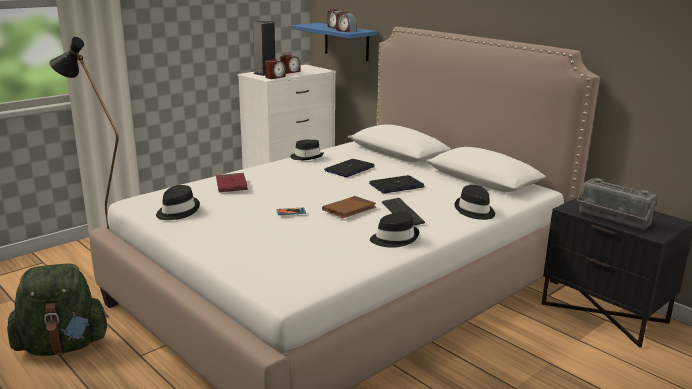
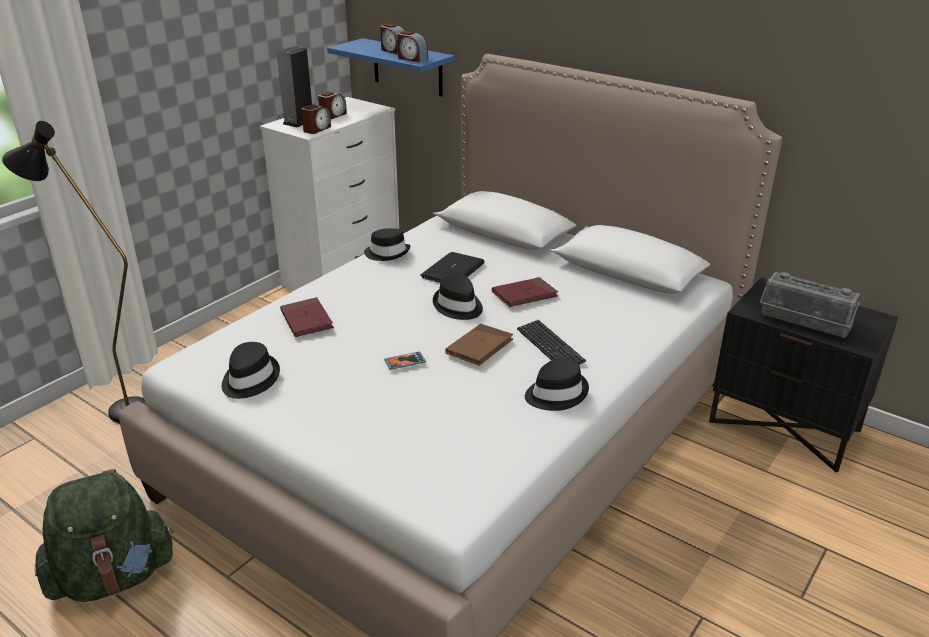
camera: 10 degrees left, 10 degrees up
(396, 185) = (524, 295): laptop -> red book
(474, 211) = (638, 330): black hat -> black hat (458, 306)

